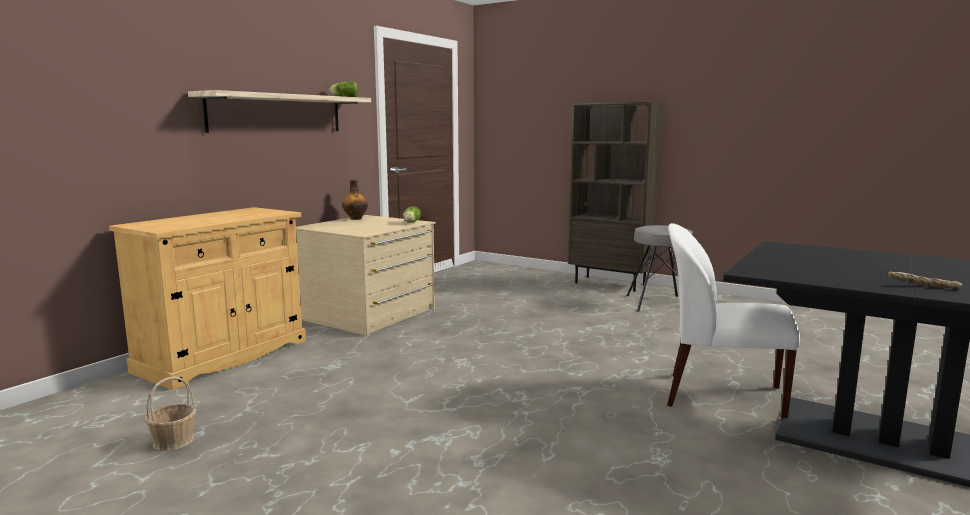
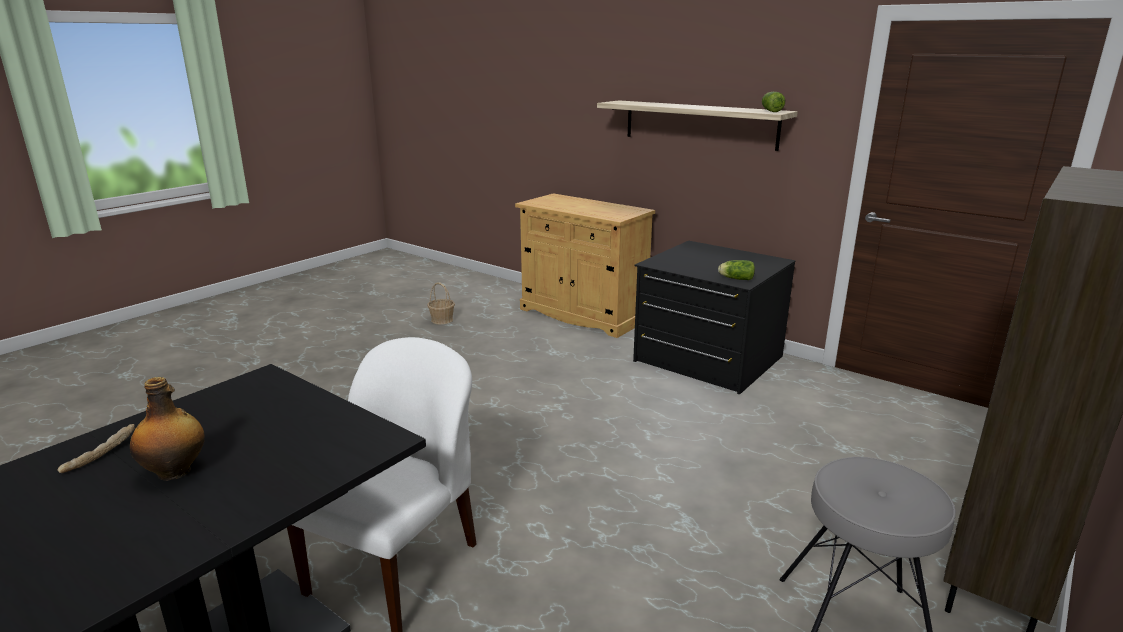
camera: 95 degrees right, 10 degrees up
(356, 219) = (756, 257): bottle -> bottle (176, 471)
(369, 314) = (707, 359): beige dresser -> black dresser

